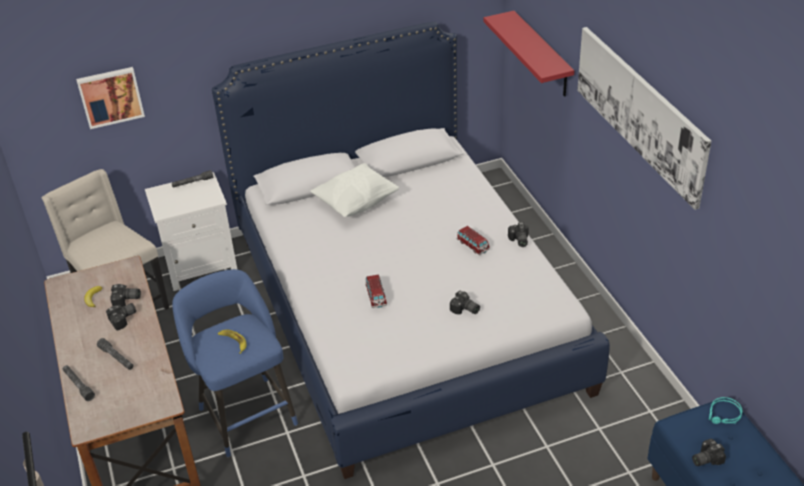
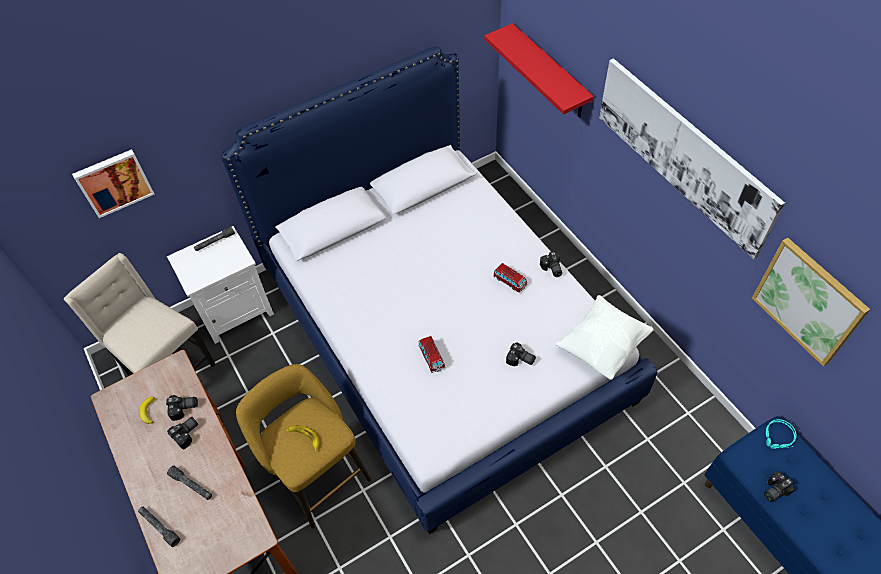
camera: 10 degrees left, 15 degrees up
(245, 413) = (318, 474): blue stool -> yellow stool
(356, 203) = (385, 244): white pillow -> white pillow (602, 346)
(738, 245) = (808, 301): none -> picture

